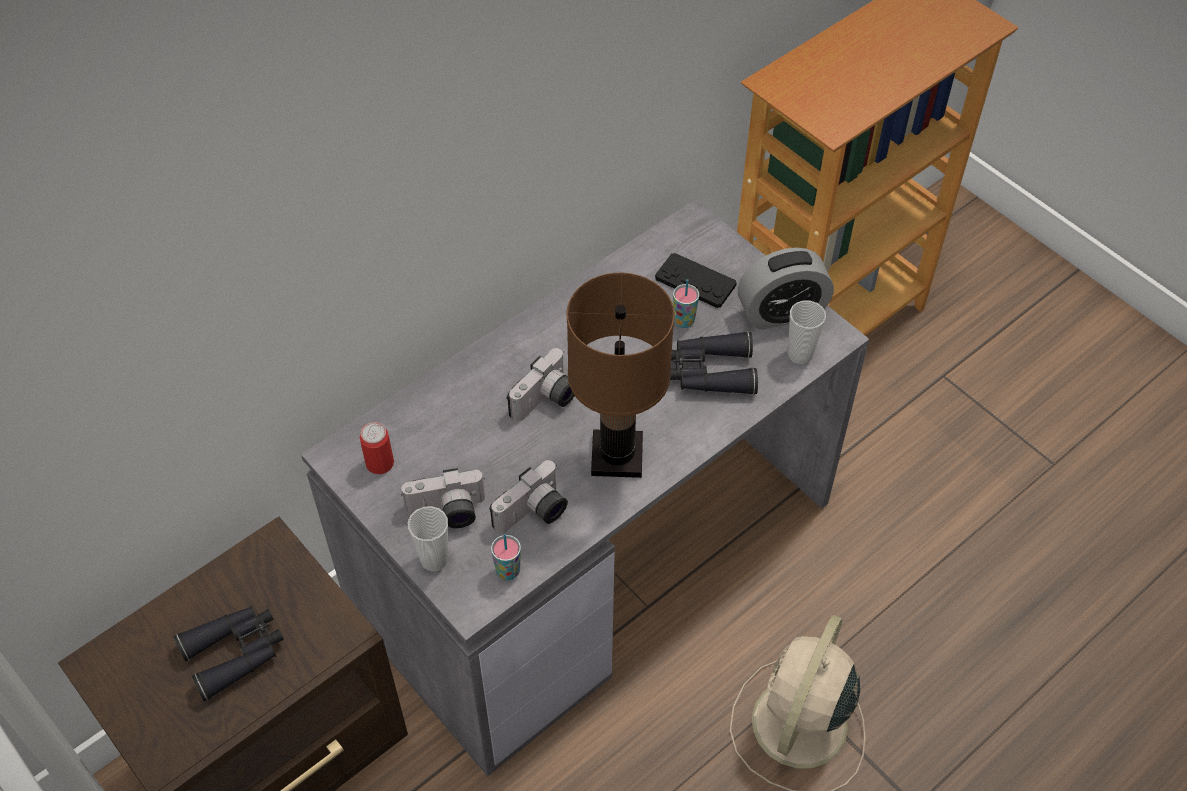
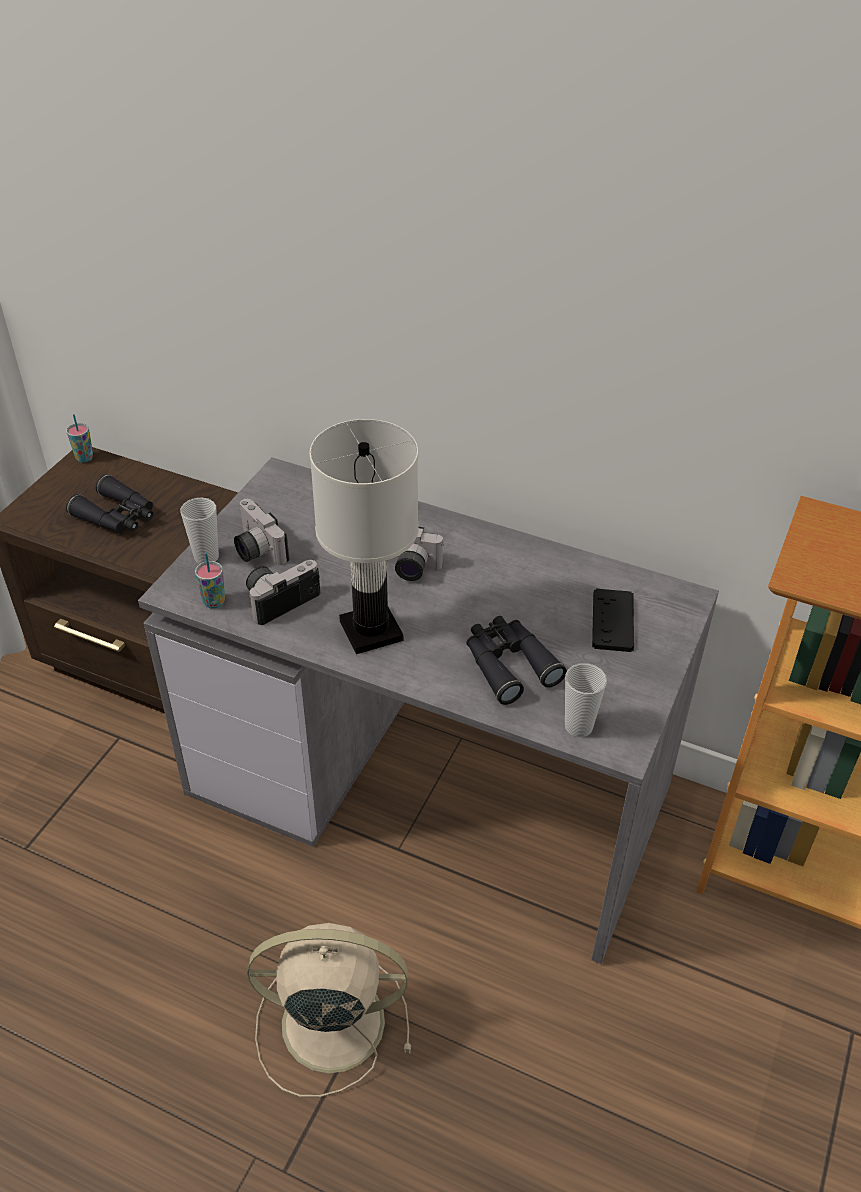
camera: 65 degrees right, 10 degrees down
(380, 463) = (284, 497): can -> none
(533, 514) = (280, 598): camera -> camera turned 120 degrees clockwise
(616, 455) = (371, 630): brown table lamp -> white table lamp
(684, 321) = (557, 628): cup -> cup (84, 458)
(781, 312) = (623, 696): alarm clock -> none

